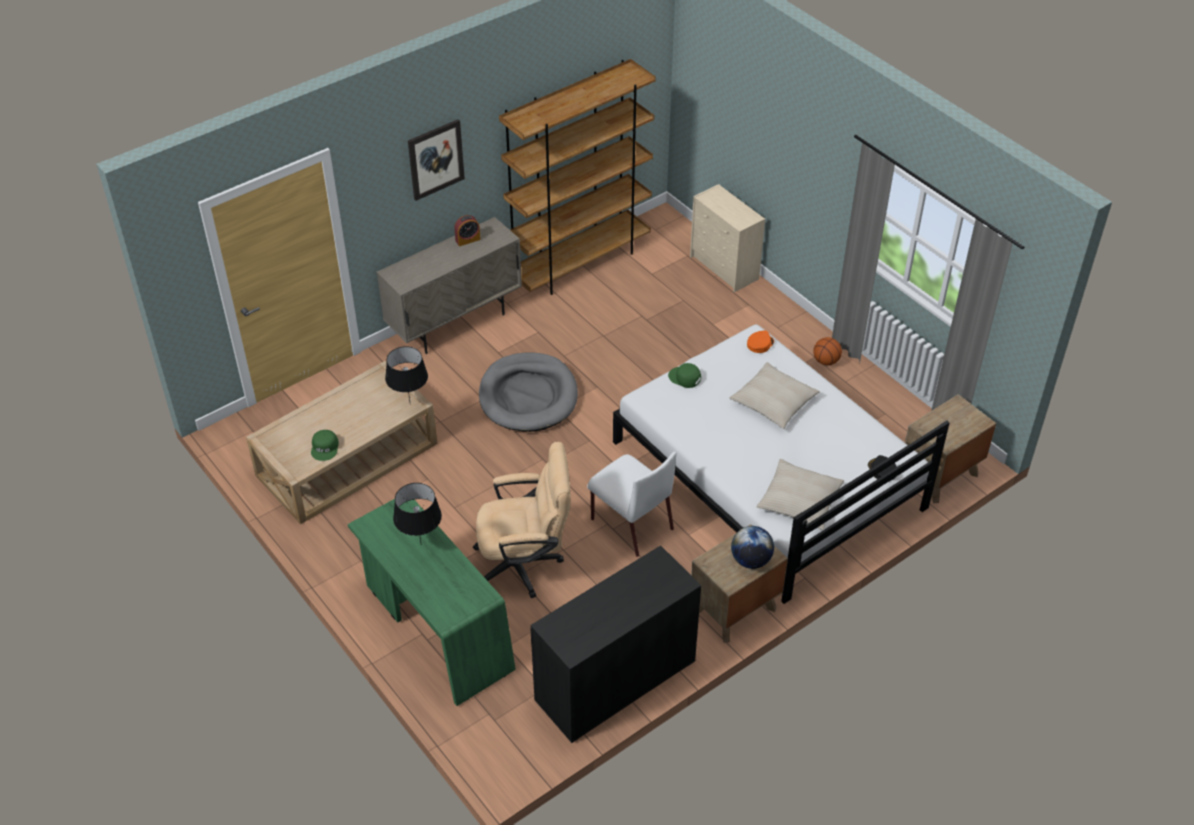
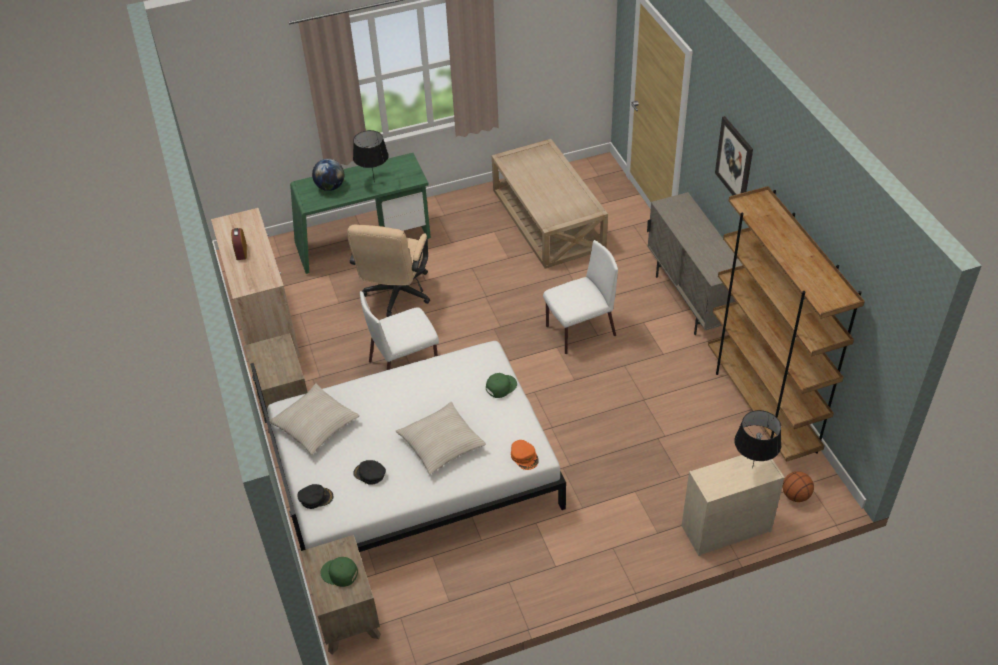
camera: 110 degrees right, 0 degrees up
(325, 448) = (521, 173): green cap -> green cap (339, 573)
(410, 404) = (550, 221): black table lamp -> black table lamp (752, 468)
(468, 240) = (717, 251): alarm clock -> alarm clock (241, 252)
(528, 396) = (579, 331): grey dog bed -> white chair
(615, 681) = (265, 323): black cabinet -> beige cabinet
(751, 560) = (268, 367): globe -> globe (330, 187)
(826, 361) = (545, 574): basketball -> basketball (795, 495)
(834, 441) = (369, 474): none -> black cap

